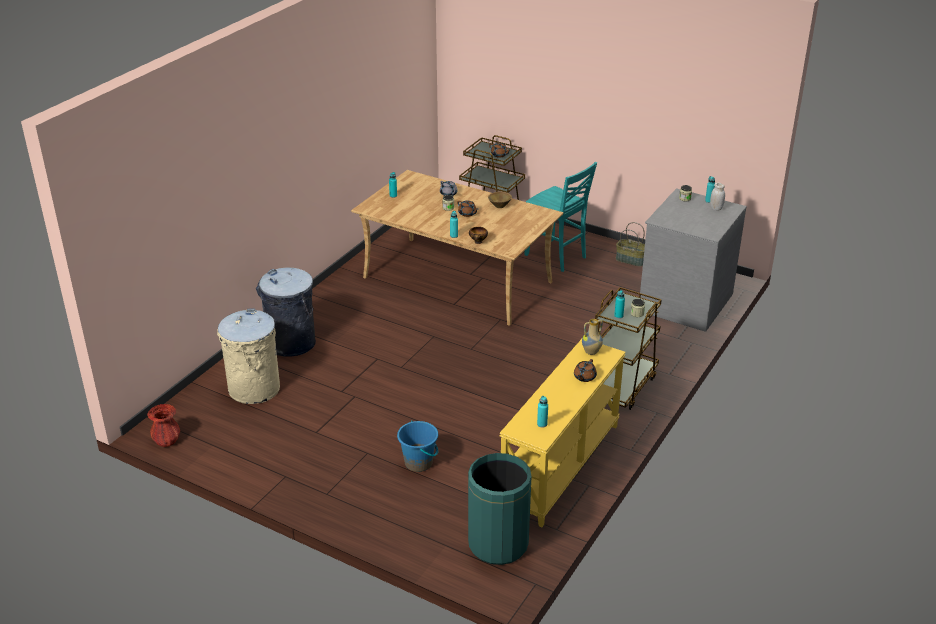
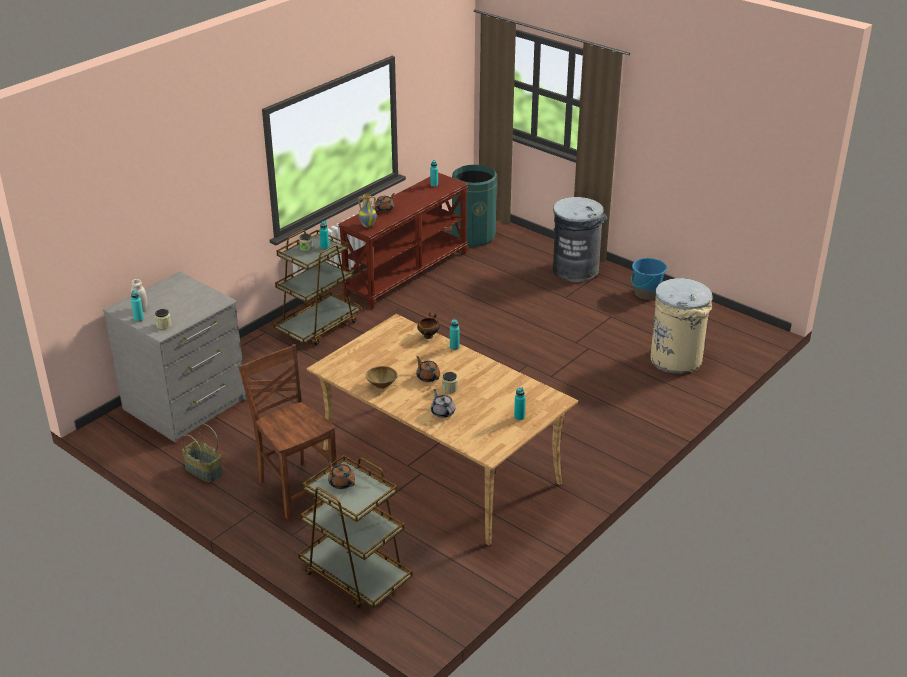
camera: 170 degrees left, 0 degrees up
(167, 441) = (745, 322): red vase -> none
(291, 343) = (645, 402): grey trash can -> grey trash can (575, 270)
(419, 462) = (522, 286): blue bucket -> blue bucket (646, 294)
(556, 256) = (296, 488): turquoise chair -> brown chair
(561, 467) = (406, 273): yellow console table -> brown console table

